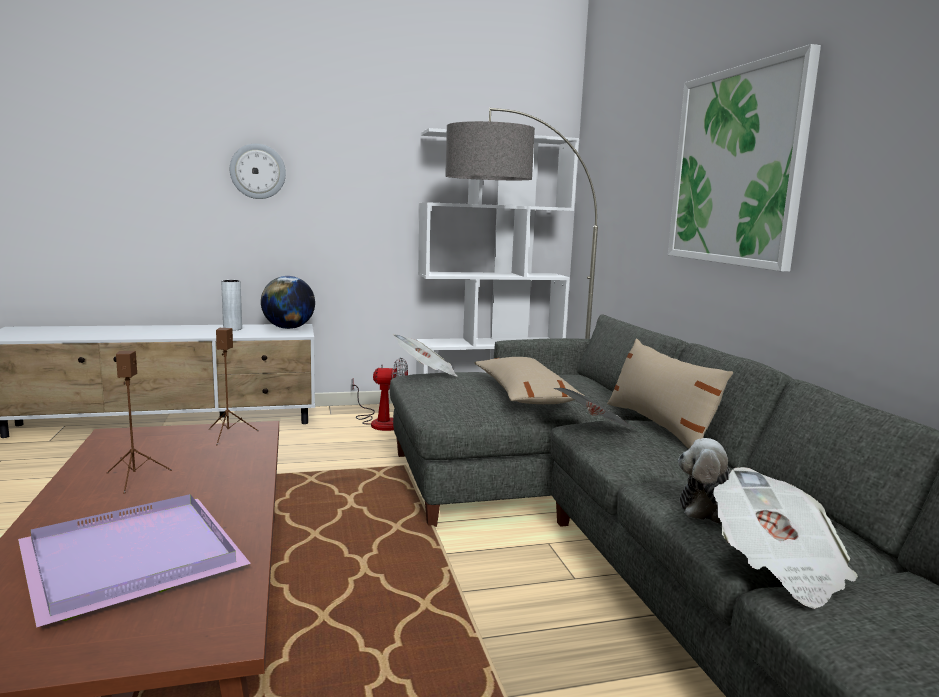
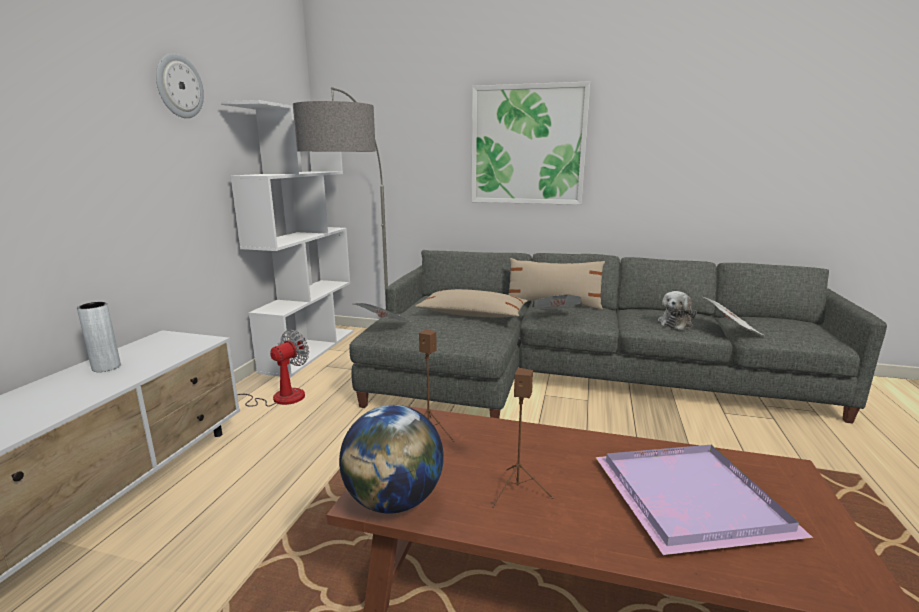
camera: 60 degrees left, 5 degrees up
(258, 171) = (61, 148): wall clock -> wall clock (179, 86)
(288, 328) = (165, 342): globe -> globe (394, 501)

